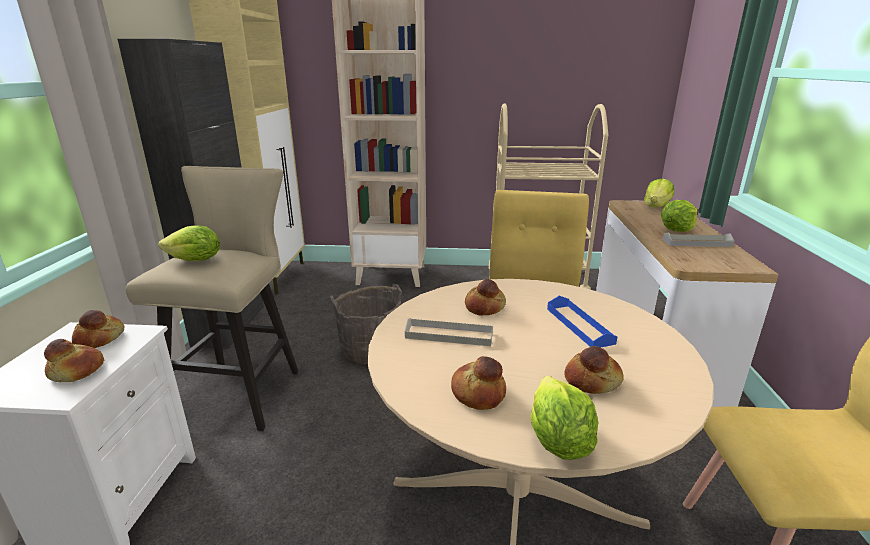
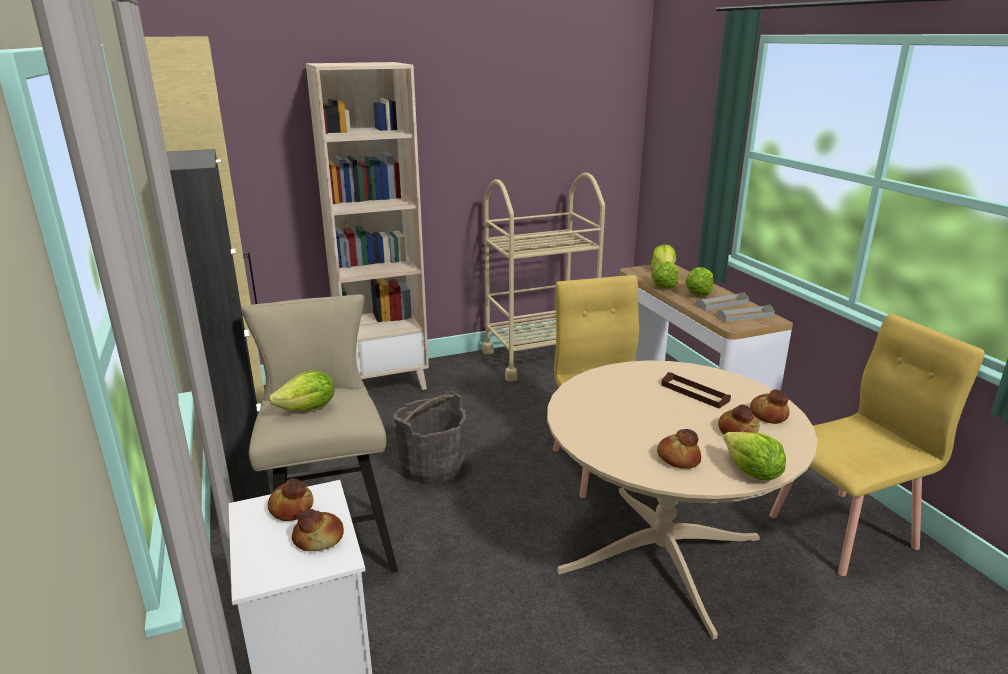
camera: 25 degrees left, 0 degrees up
(449, 335) = (614, 423): grey tray -> grey tray (745, 316)
(485, 307) = (615, 394): bread -> bread (769, 415)
(579, 325) = (694, 393): blue tray -> brown tray
(642, 219) = (664, 287): none -> lettuce

